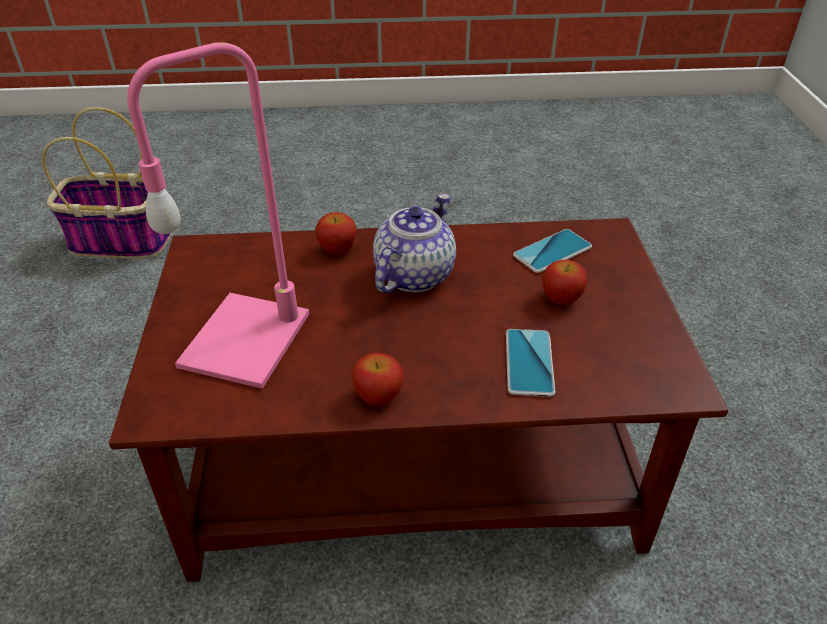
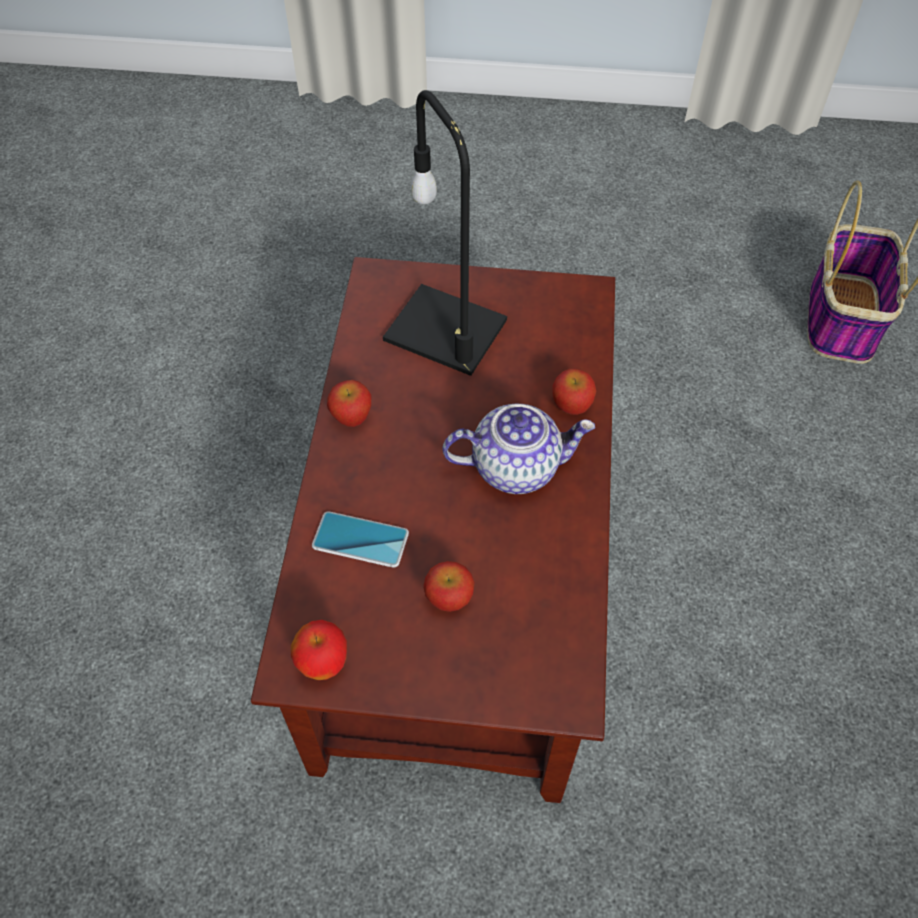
camera: 100 degrees right, 15 degrees up
(245, 337) = (448, 330): pink table lamp -> black table lamp
(413, 274) = (516, 466): teapot -> teapot turned 45 degrees counterclockwise
(552, 251) = (537, 614): phone -> none
(665, 365) = (324, 665): none -> apple

